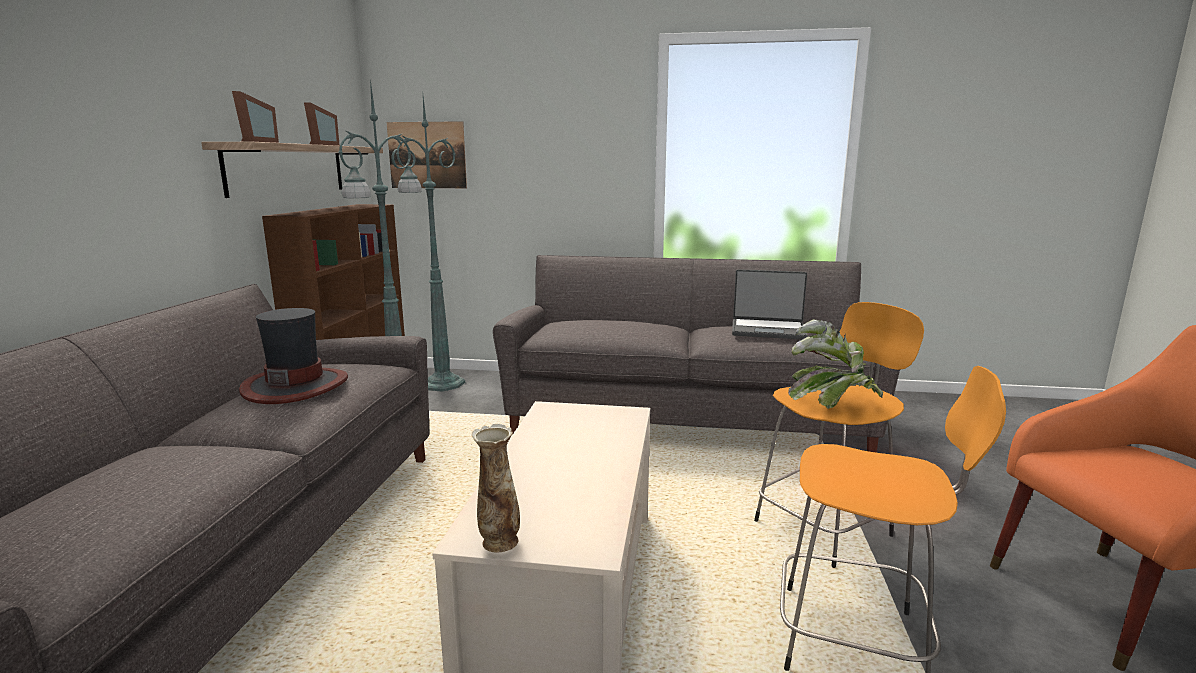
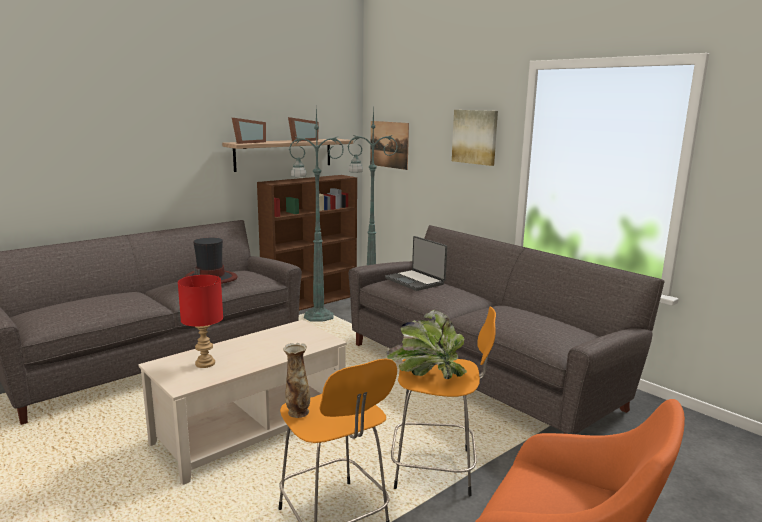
camera: 40 degrees right, 0 degrees up
(499, 542) = (161, 370): vase -> vase (297, 412)
(546, 501) = (206, 363): none -> red table lamp
(582, 133) = (475, 137): none -> picture
(768, 330) = (522, 318): laptop -> laptop (415, 281)

